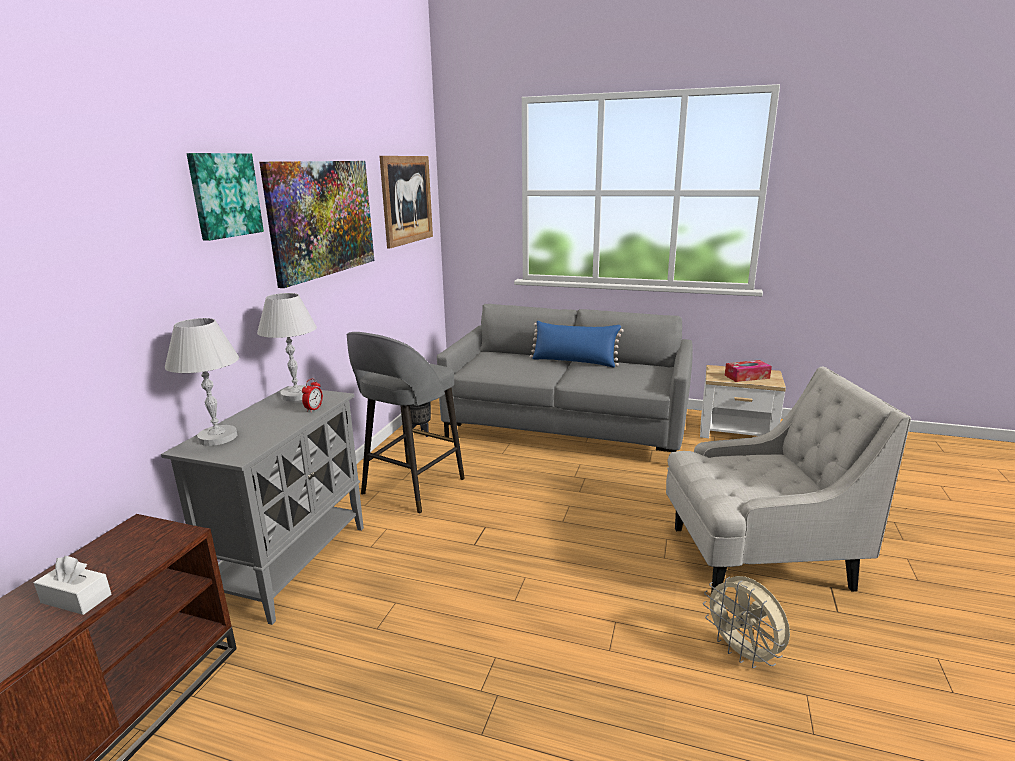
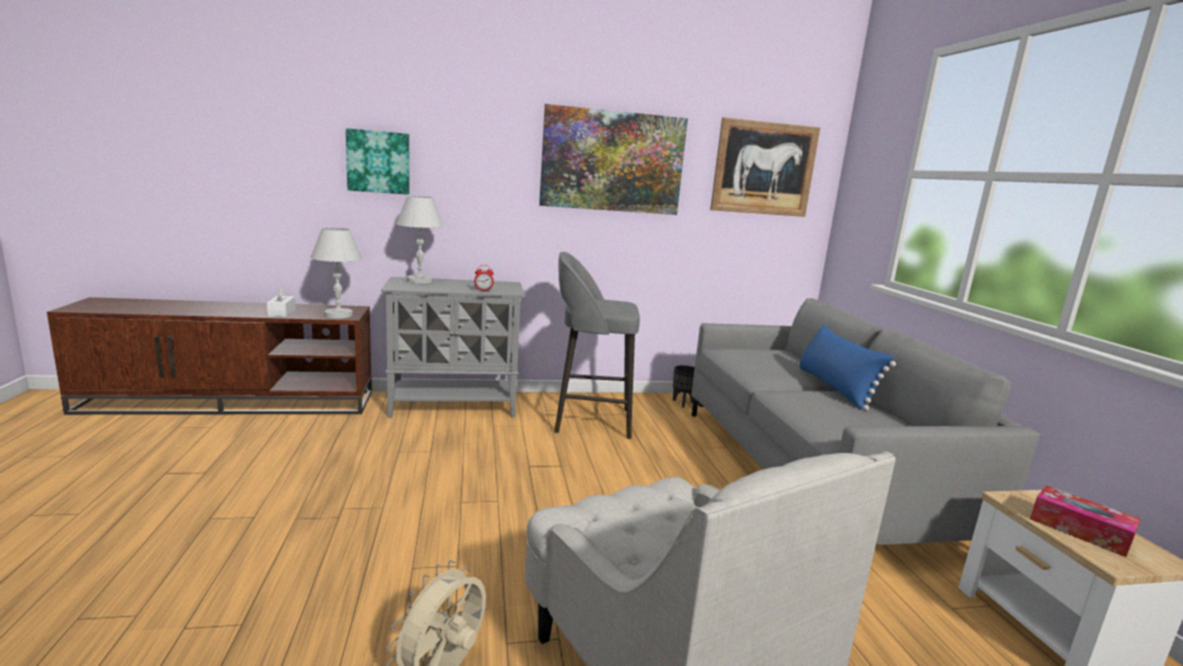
camera: 60 degrees right, 5 degrees down
(224, 195) = (500, 124): picture -> picture (378, 162)
(296, 395) = (504, 285): white table lamp -> white table lamp (338, 315)

